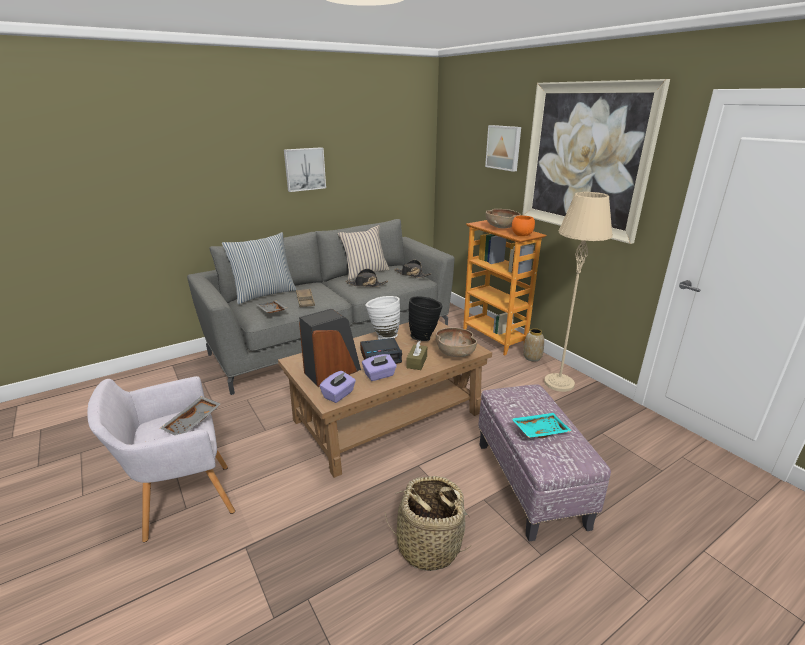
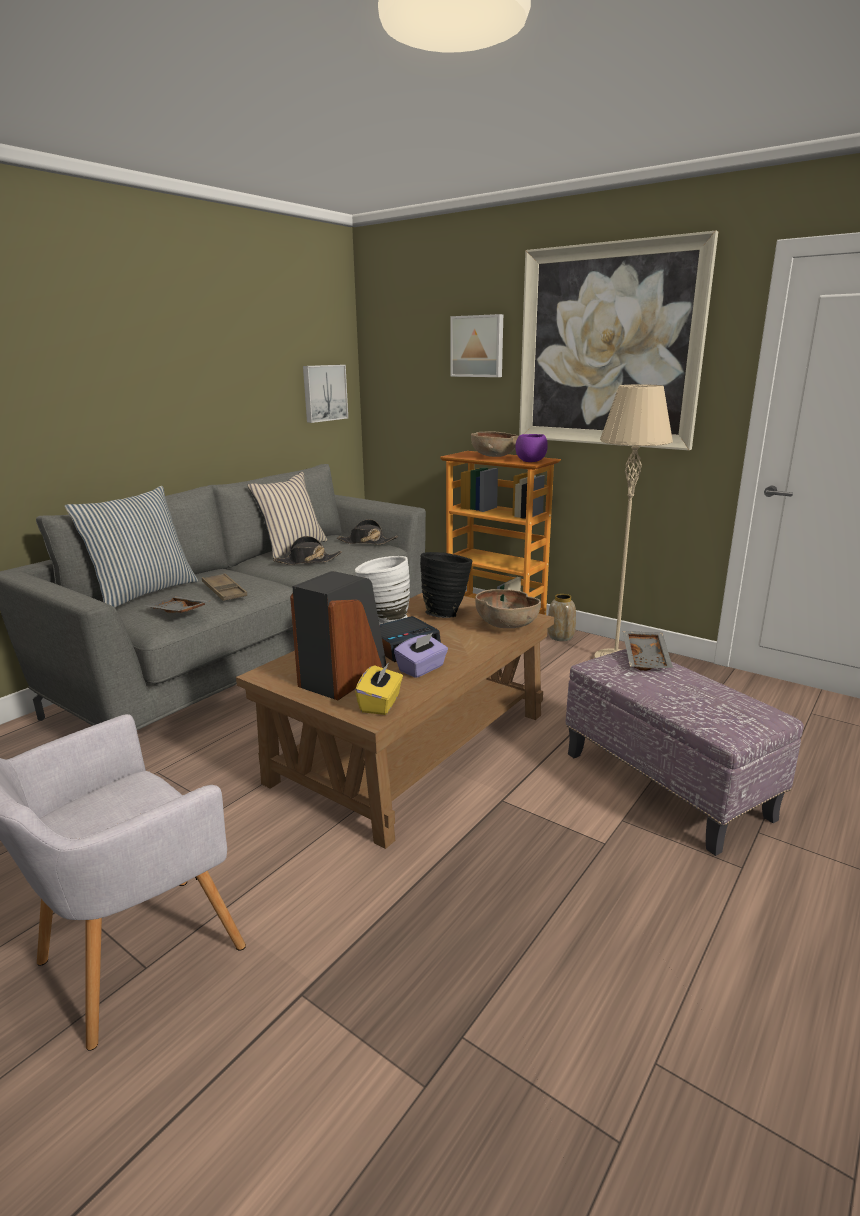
camera: 20 degrees left, 5 degrees down
(193, 422) = (146, 795): grey tray -> grey tray (647, 658)
(304, 169) = (178, 386): picture -> picture (324, 393)
(339, 395) = (381, 704): purple tissue box -> yellow tissue box
(417, 362) = (462, 644): brown tissue box -> none
(428, 545) = (591, 901): basket -> none
(521, 235) = (530, 461): orange bowl -> purple bowl
(539, 430) = (687, 694): turquoise tray -> none

